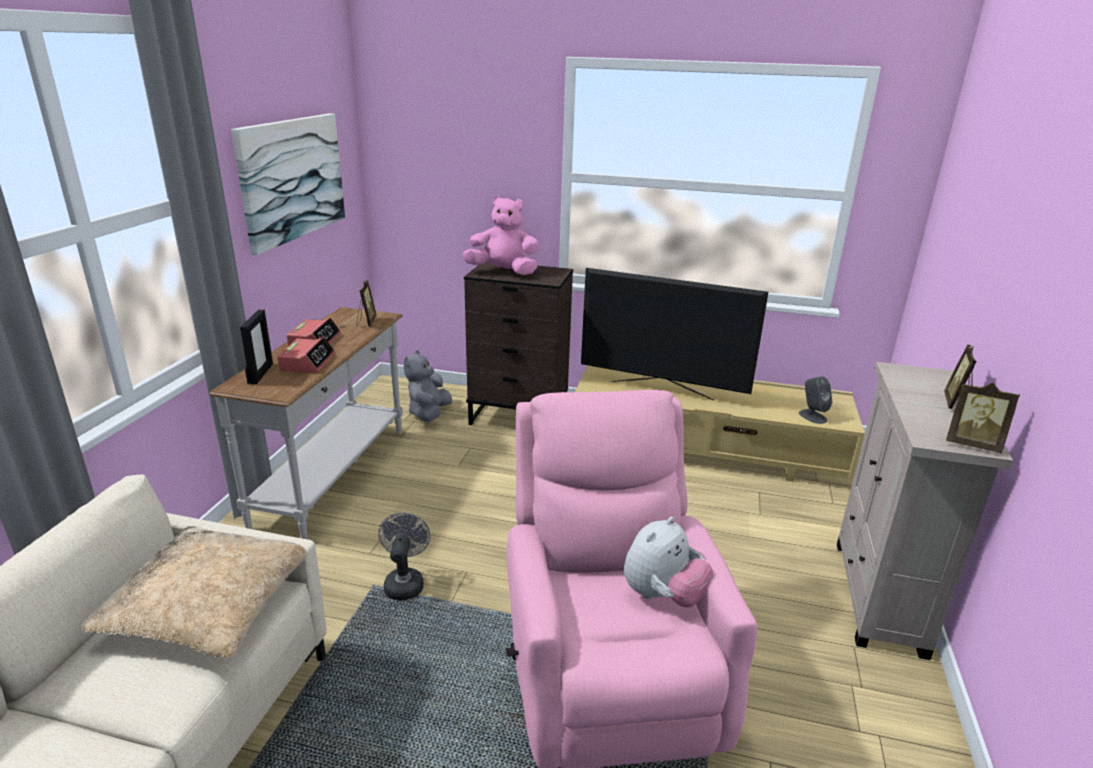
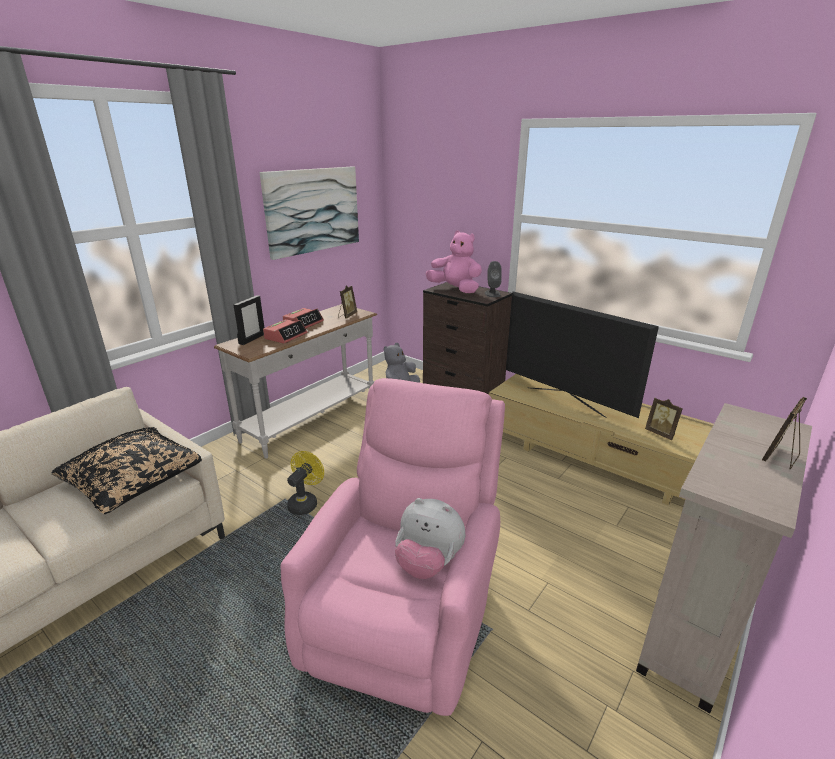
camera: 25 degrees right, 0 degrees up
(210, 604) = (134, 479): beige pillow -> black pillow
(405, 582) = (305, 502): grey fan -> yellow fan
(663, 596) = (428, 564): plush toy -> plush toy turned 45 degrees clockwise
(812, 416) = (694, 449): grey speaker -> grey speaker (492, 294)
(972, 444) = (756, 501): picture frame -> picture frame (661, 433)

